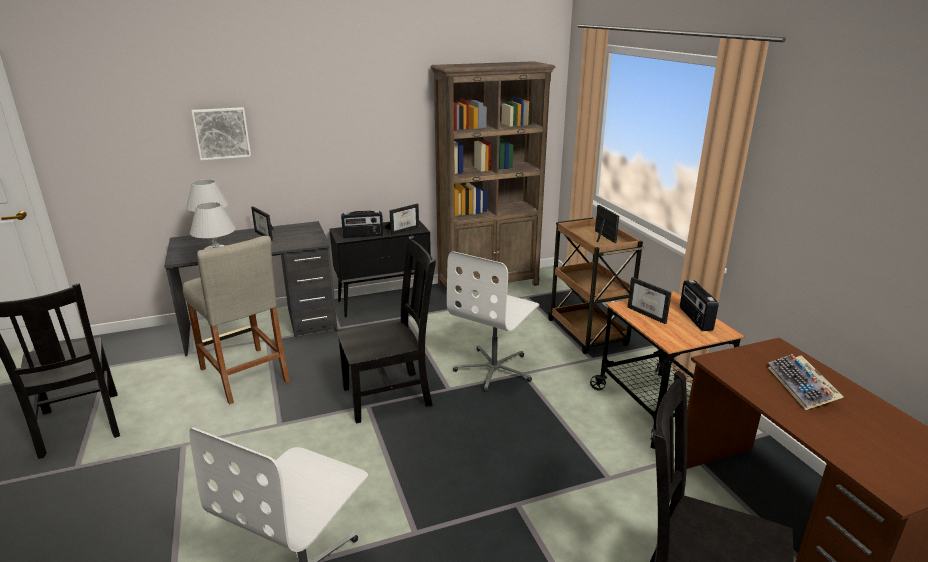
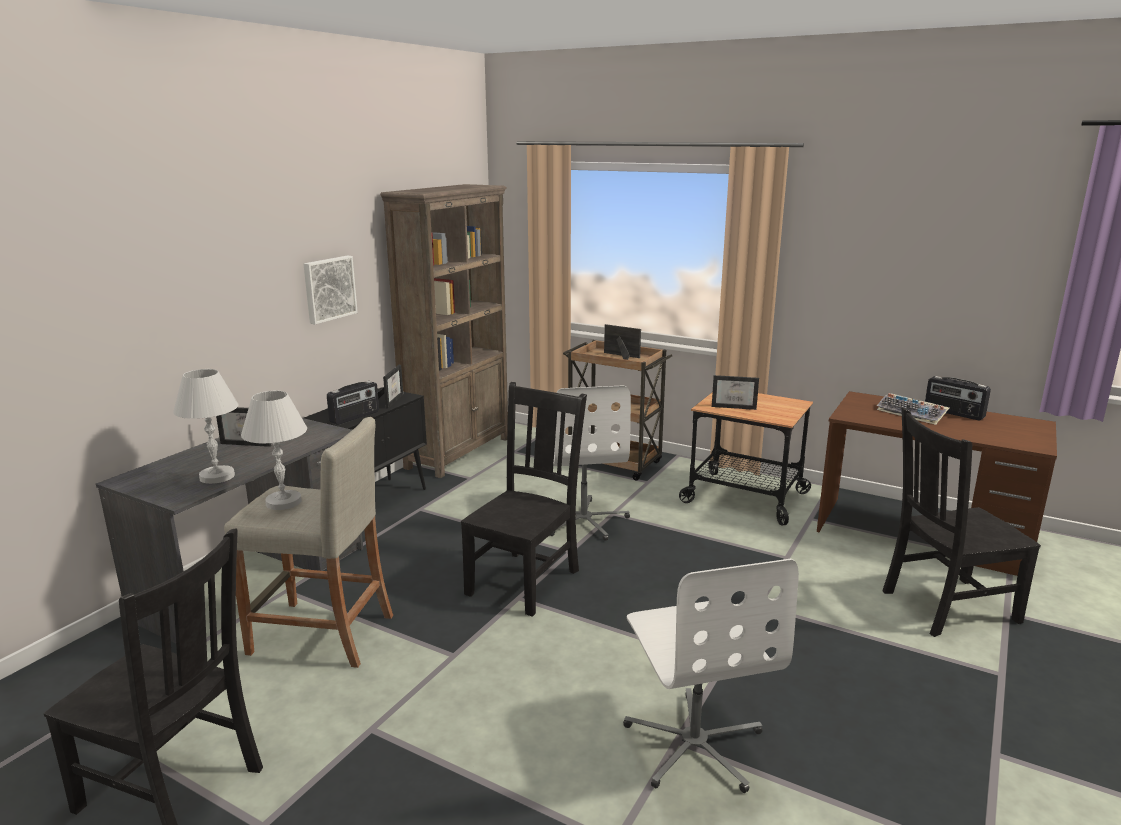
camera: 40 degrees left, 5 degrees down
(222, 133) = (156, 305): picture -> picture (328, 288)
(695, 319) = (767, 400): radio -> radio (953, 413)

